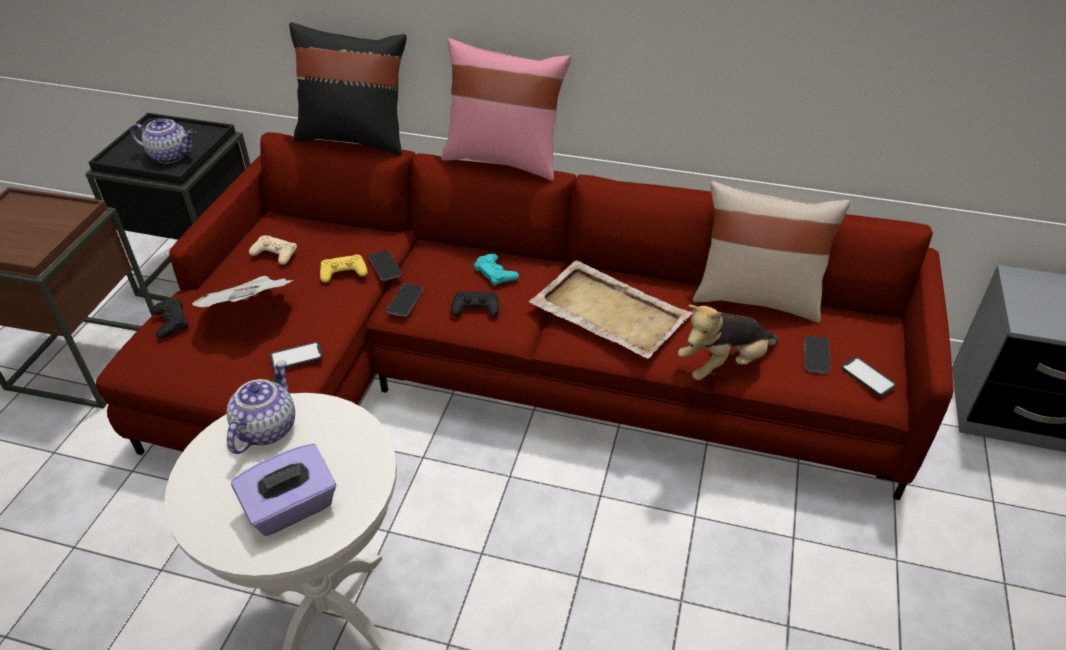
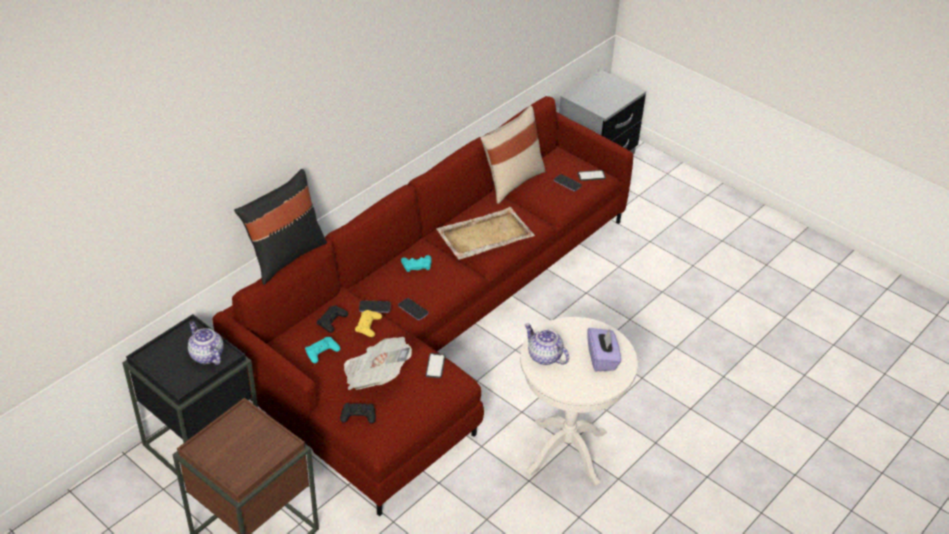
camera: 65 degrees left, 0 degrees up
(171, 156) = (206, 355): teapot -> teapot turned 75 degrees counterclockwise
(275, 254) = (322, 352): beige game controller -> turquoise game controller
(475, 308) = (442, 283): black game controller -> black game controller (332, 321)
(504, 159) = (368, 203): pink pillow -> none
(724, 364) = (551, 214): plush toy -> none

